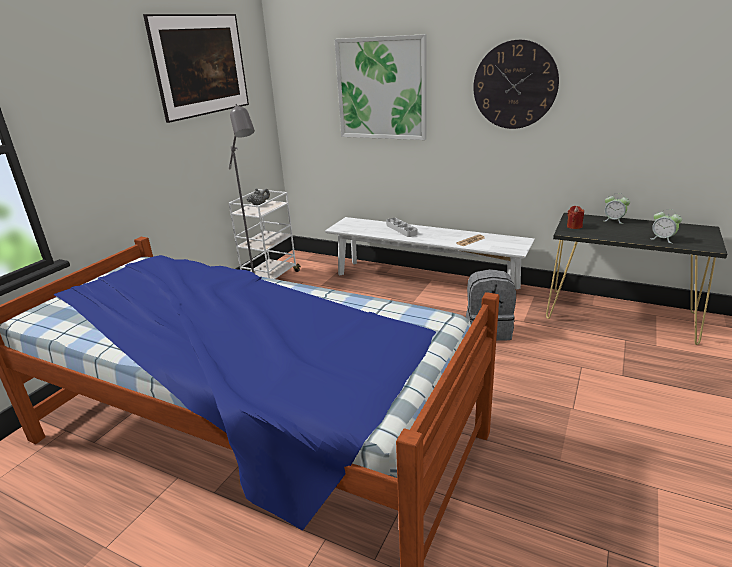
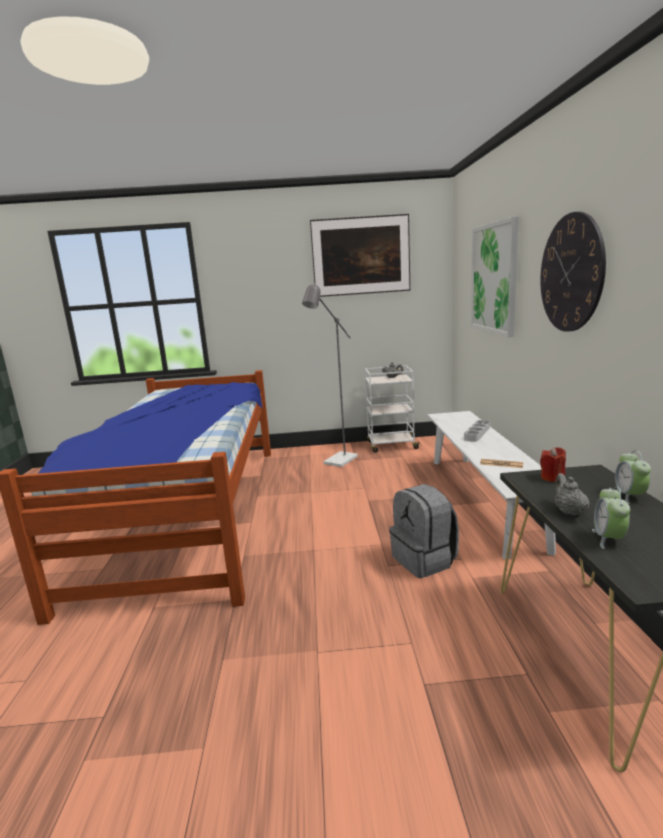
camera: 60 degrees right, 10 degrees down
(624, 236) = (568, 511): none -> grey teapot

